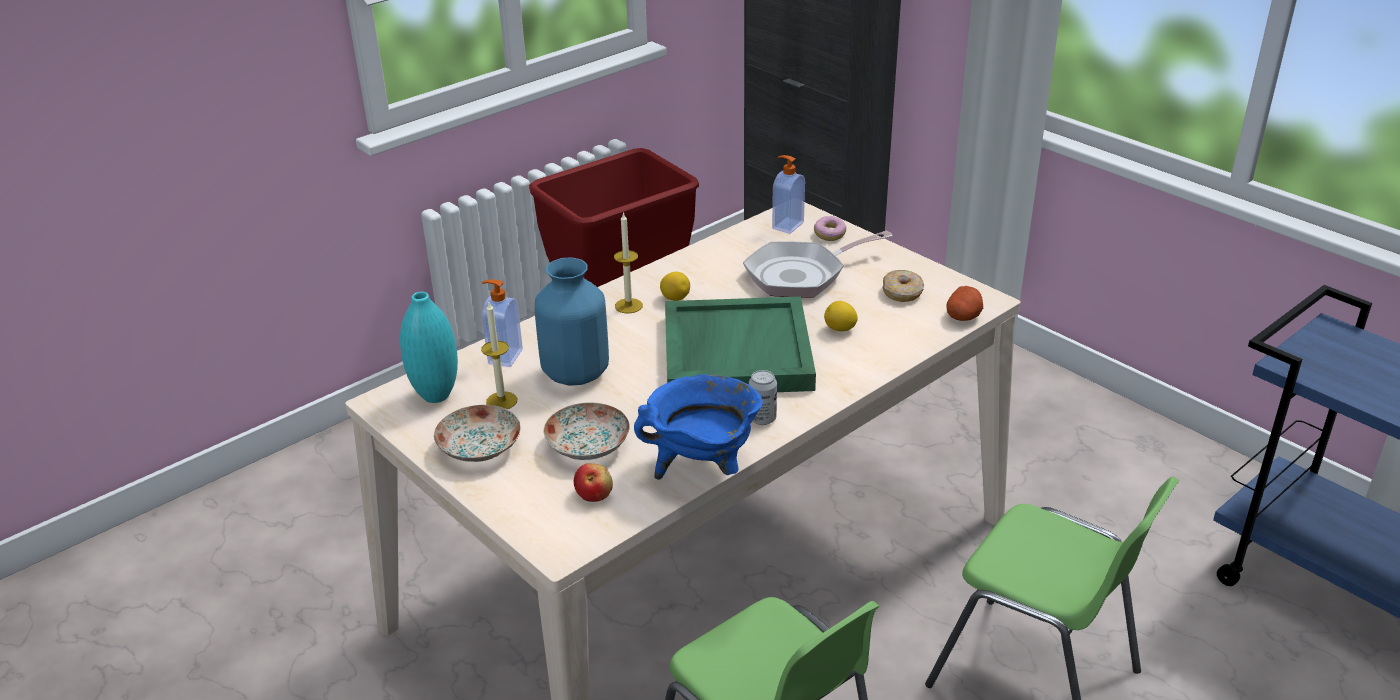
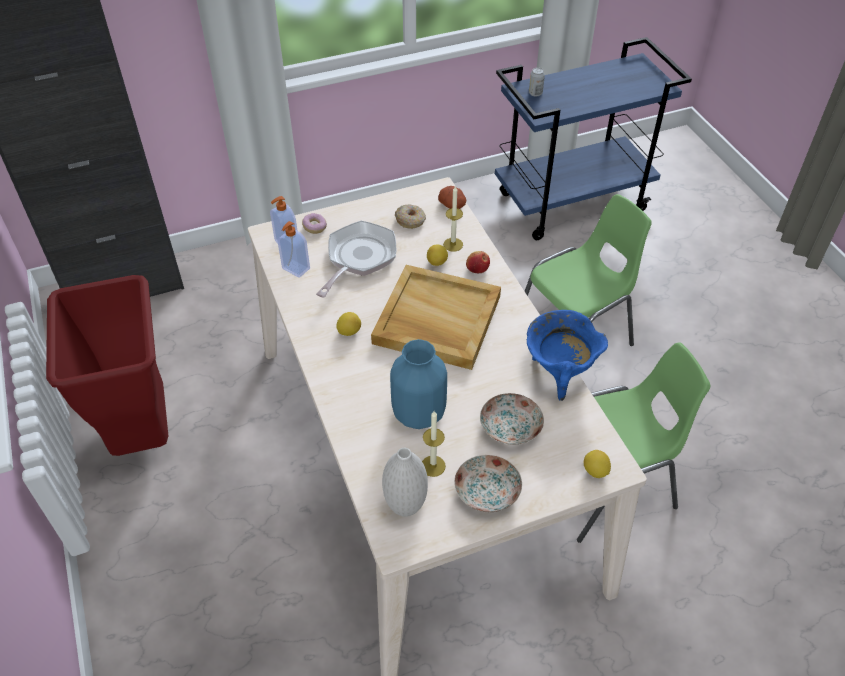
camera: 70 degrees left, 15 degrees up
(436, 395) = (405, 507): turquoise vase -> white vase
(504, 357) = (373, 452): soap dispenser -> soap dispenser (295, 269)
(547, 530) = (595, 471): none -> lemon
(594, 494) = (566, 437): apple -> apple (477, 269)
(628, 306) = (343, 360): candle -> candle (453, 244)
(735, 351) = (436, 320): green tray -> beige tray
(762, 419) = (519, 330): can -> can (535, 93)
(801, 275) = (359, 258): frying pan -> frying pan turned 150 degrees counterclockwise

